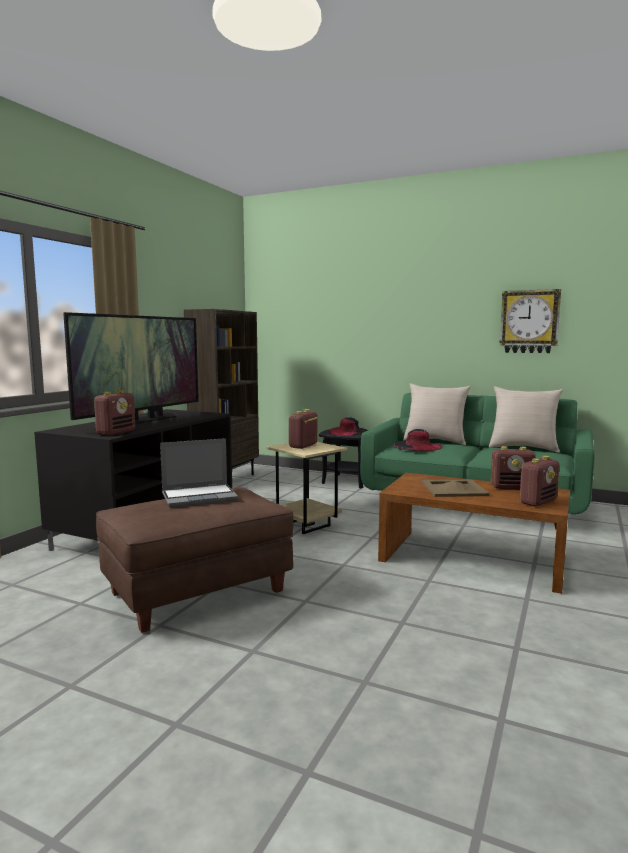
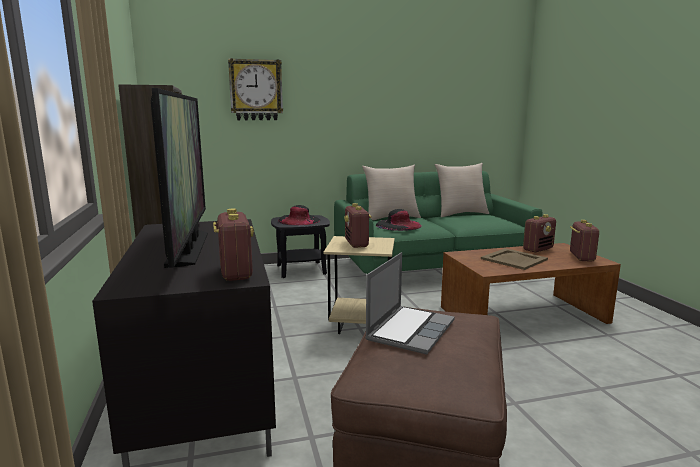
camera: 40 degrees left, 5 degrees up
(529, 321) = (444, 106): wall clock -> wall clock (256, 90)

